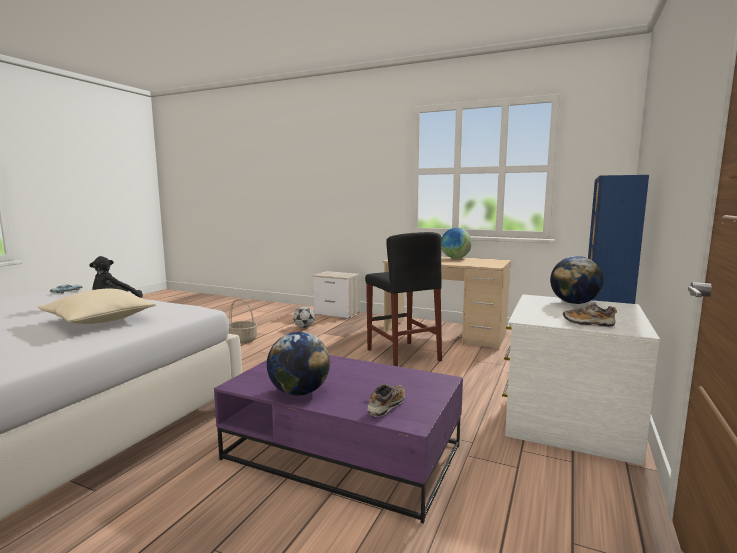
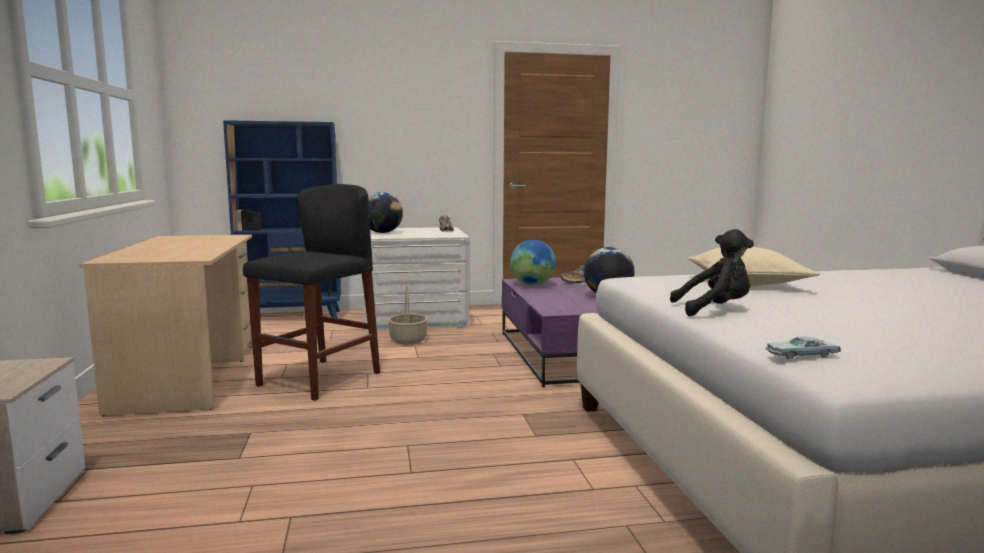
camera: 125 degrees left, 0 degrees up
(242, 340) = (361, 522): basket -> basket (407, 340)
(304, 327) = (196, 493): football -> none
(455, 258) = (149, 246): globe -> globe (532, 285)

